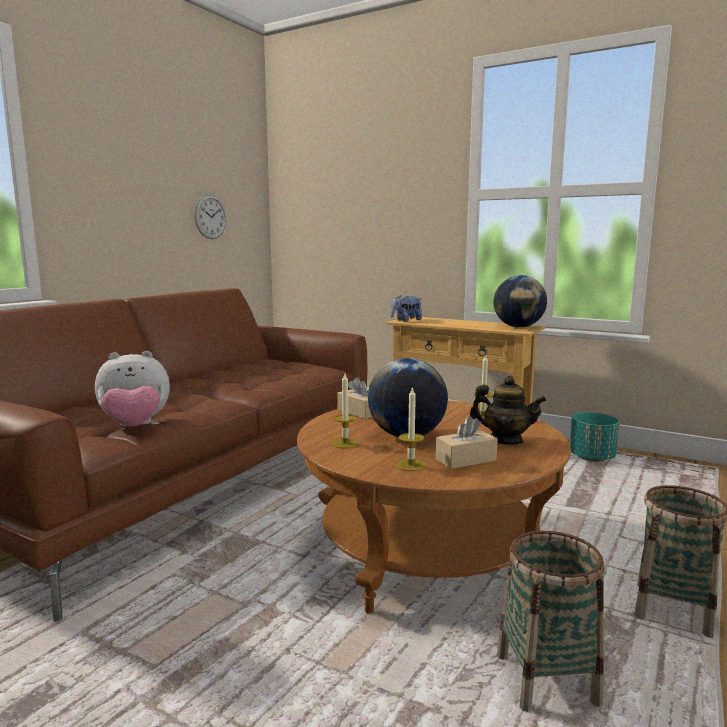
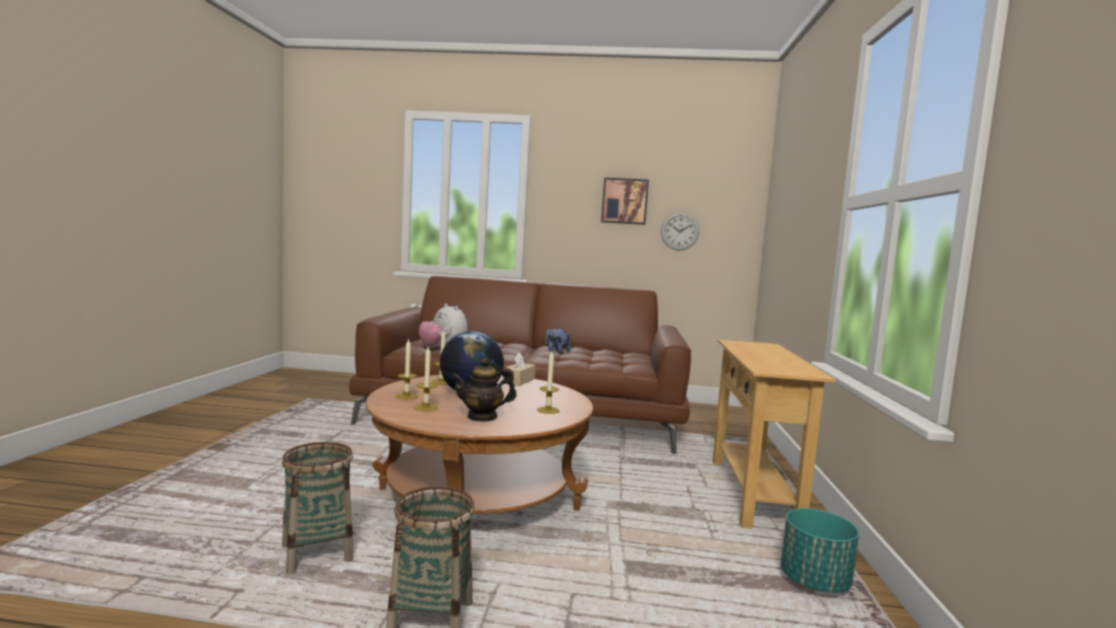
camera: 65 degrees right, 5 degrees down
(155, 179) = (624, 201): none -> picture
(406, 320) = (739, 343): plush toy -> plush toy (556, 351)
(465, 460) = (426, 407): beige tissue box -> candle
(505, 440) = (482, 417): teapot -> teapot turned 75 degrees clockwise
(518, 327) = (791, 369): globe -> none

